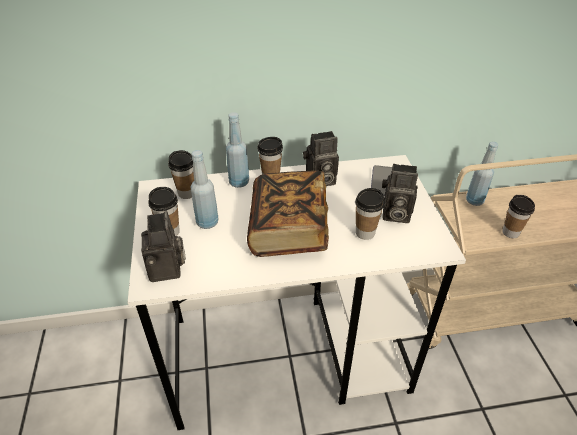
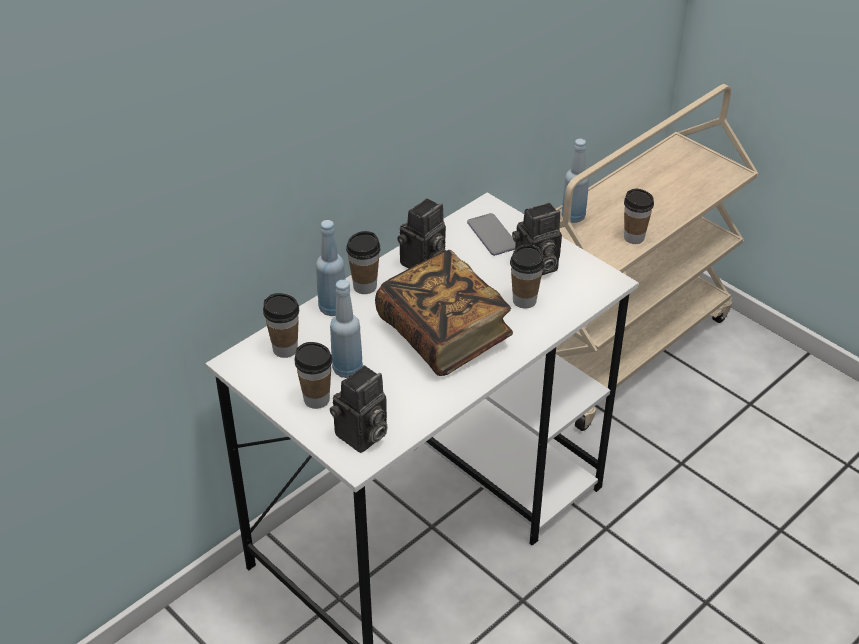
camera: 35 degrees left, 0 degrees up
(167, 270) = (361, 437): camera -> camera turned 90 degrees clockwise

